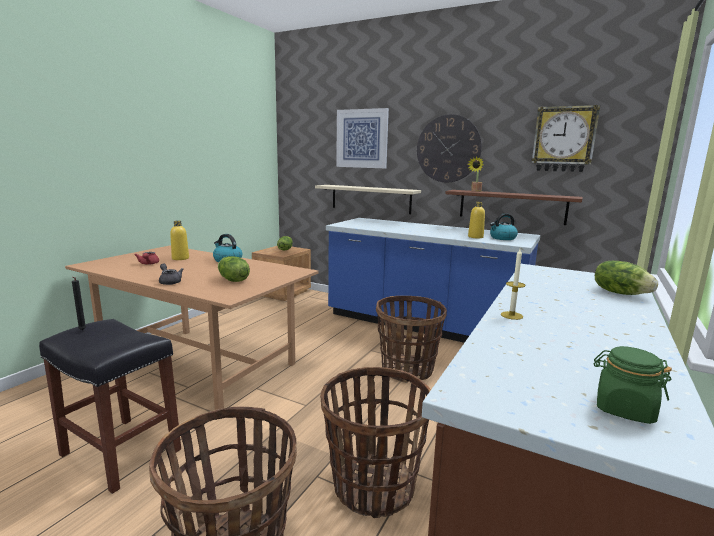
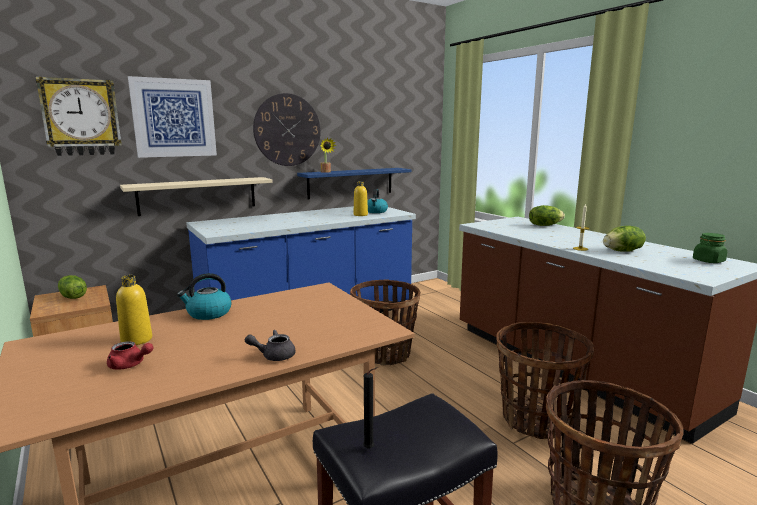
camera: 60 degrees left, 0 degrees up
(233, 280) = (317, 321): lettuce -> lettuce (623, 251)
(511, 206) = (351, 183): brown shelf -> blue shelf
(564, 139) = (381, 120): wall clock -> wall clock (81, 117)

